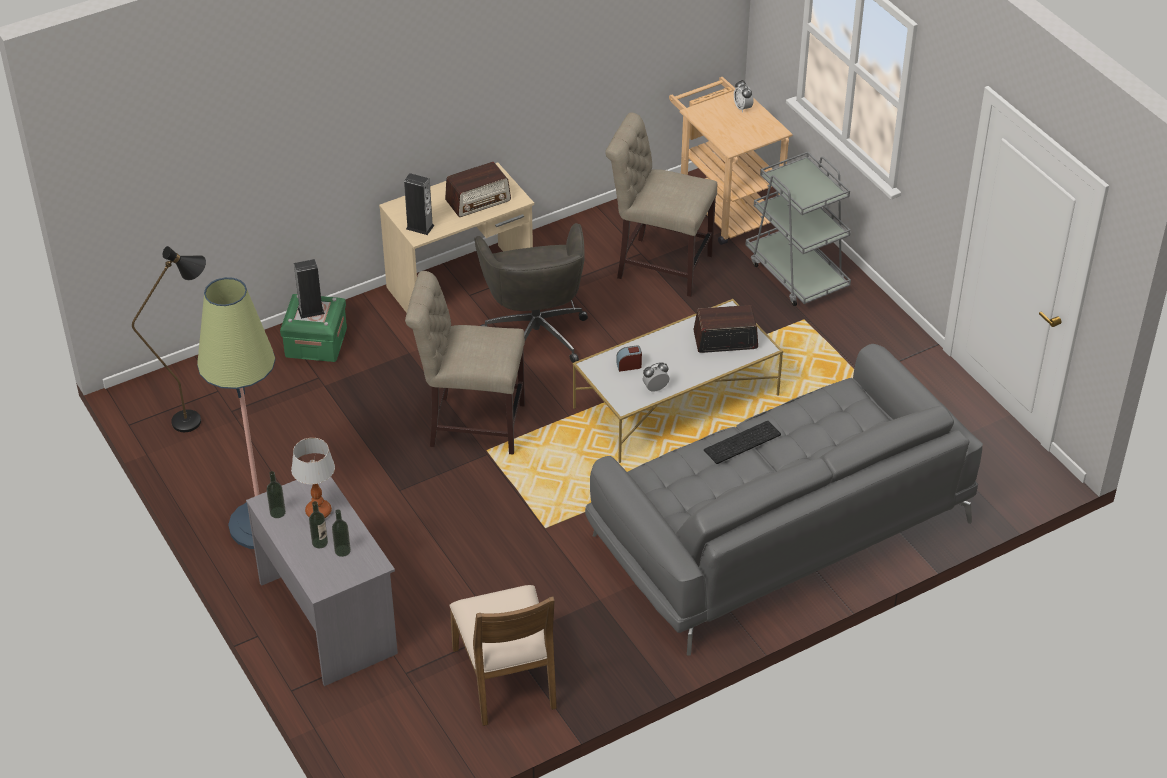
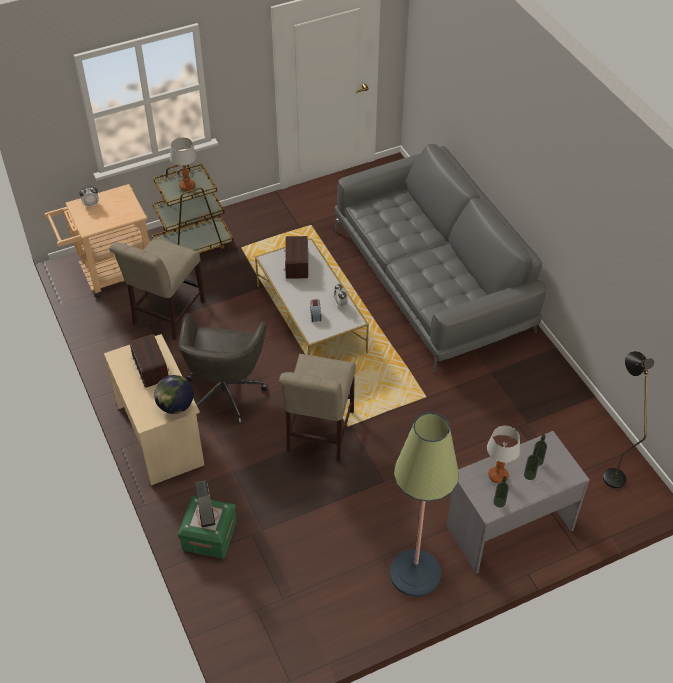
camera: 85 degrees left, 5 degrees up
(197, 419) = (290, 624): black floor lamp -> black floor lamp (610, 471)
(420, 227) = (175, 406): speaker -> globe
(506, 678) = (559, 425): brown chair -> none
(535, 332) = (225, 391): grey office chair -> grey office chair turned 105 degrees clockwise
(742, 443) = (408, 259): keyboard -> none
(796, 274) = (194, 246): grey cart -> brown cart
(803, 186) = (187, 186): none -> table lamp

